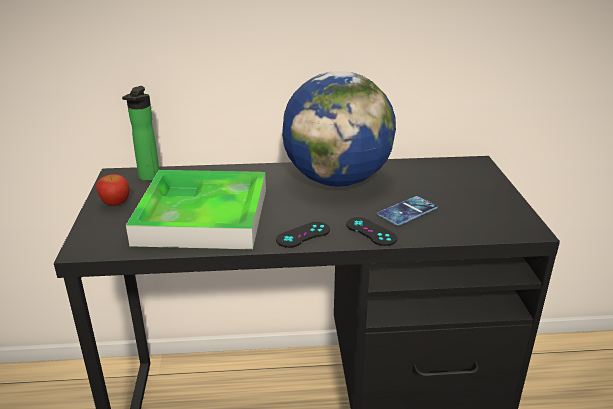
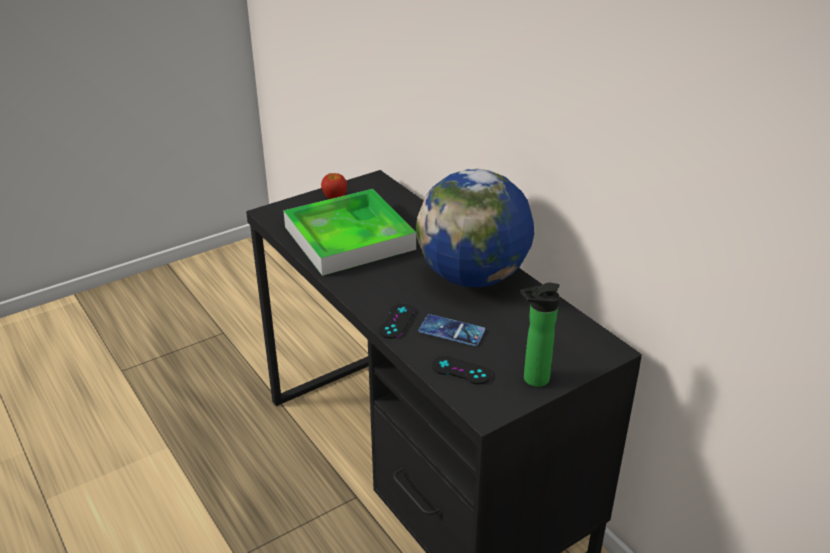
camera: 60 degrees right, 5 degrees up
(148, 178) = (383, 193): bottle -> bottle (532, 379)
(303, 235) = (361, 290): black game controller -> black game controller (461, 370)

